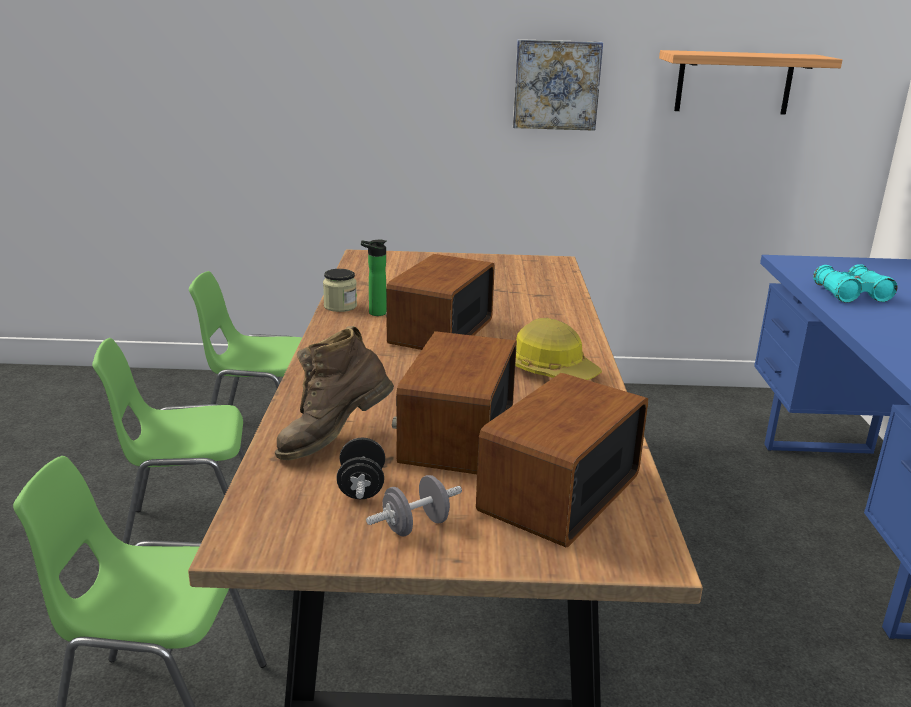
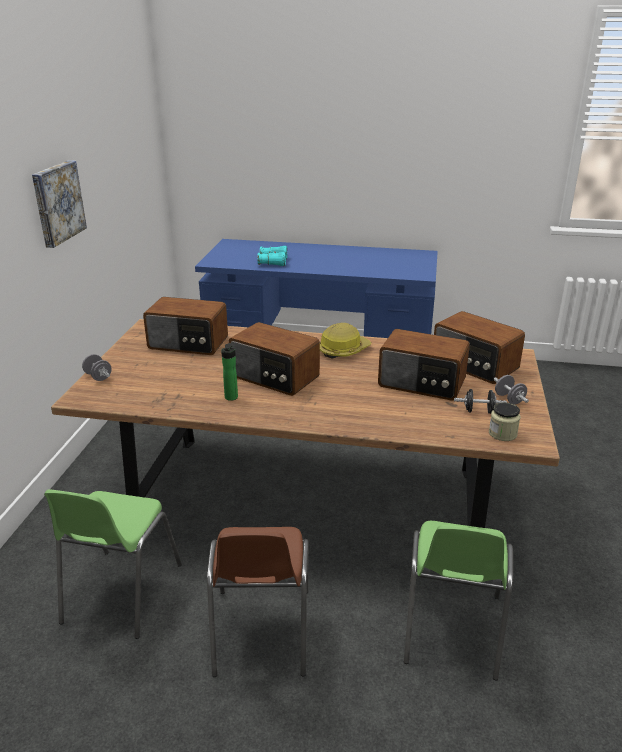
camera: 80 degrees left, 5 degrees up
(192, 534) = (261, 632): green chair -> brown chair
(333, 441) = (431, 418): brown boot -> none
(340, 306) = (210, 411): jar -> jar (502, 434)
(411, 256) = (98, 377): none -> grey dumbbell
(516, 282) = (188, 343): none -> radio
(734, 82) = (119, 167): shelf -> none

